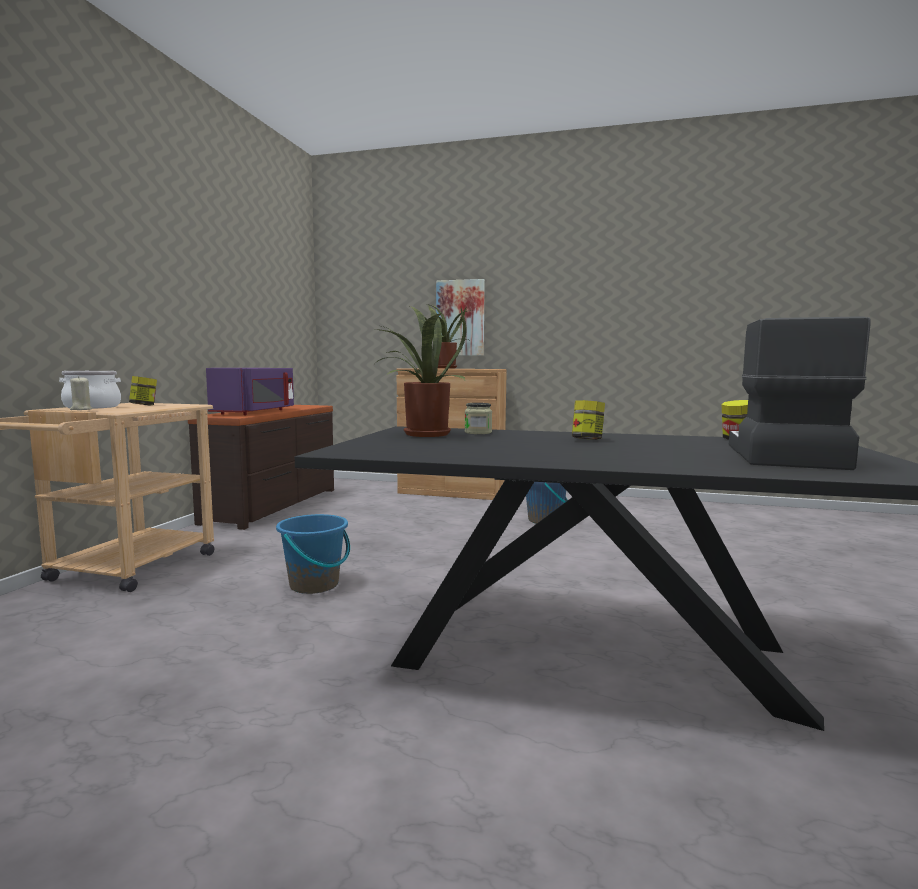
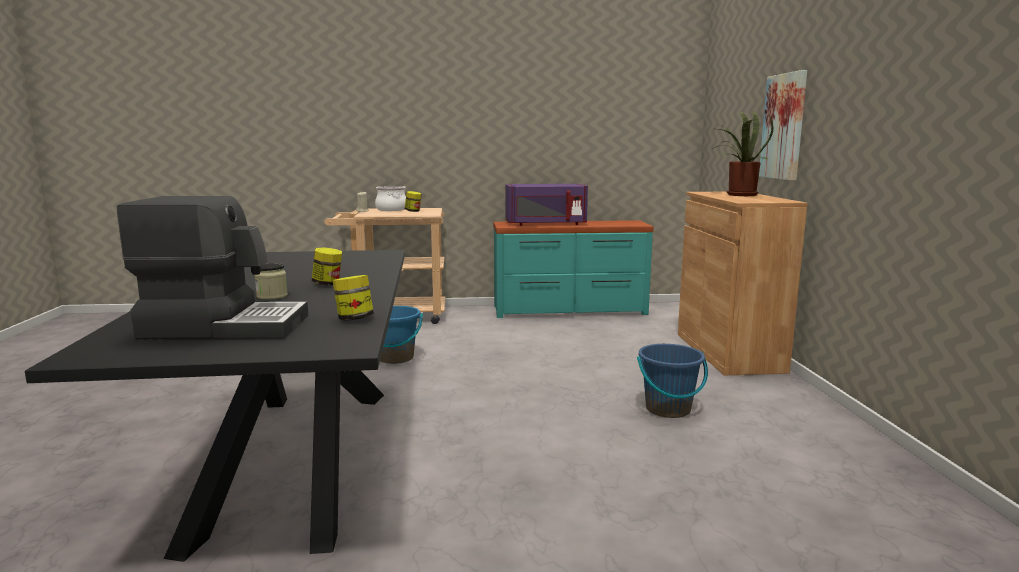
camera: 70 degrees right, 5 degrees up
(274, 505) = (569, 310): brown dresser -> turquoise dresser
(421, 434) = (344, 257): potted plant -> none
(478, 432) = (366, 264): jar -> jar (272, 296)

